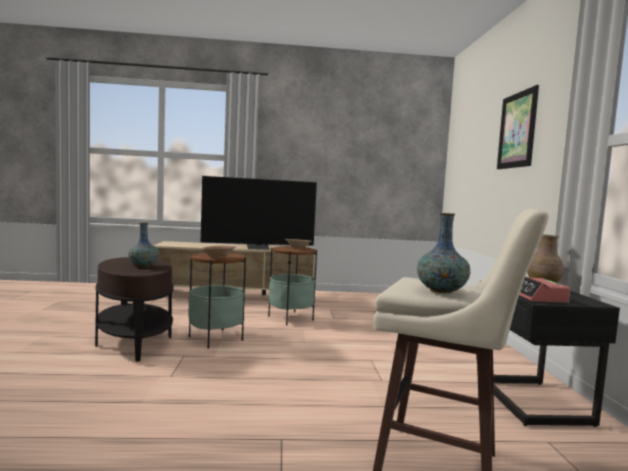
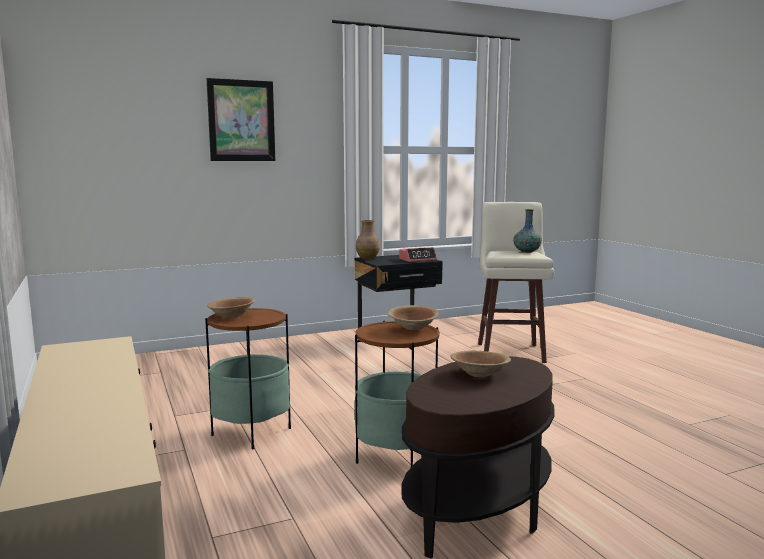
camera: 110 degrees left, 5 degrees up
(144, 266) = (479, 374): vase -> brown bowl
(258, 248) = (106, 373): television -> none

